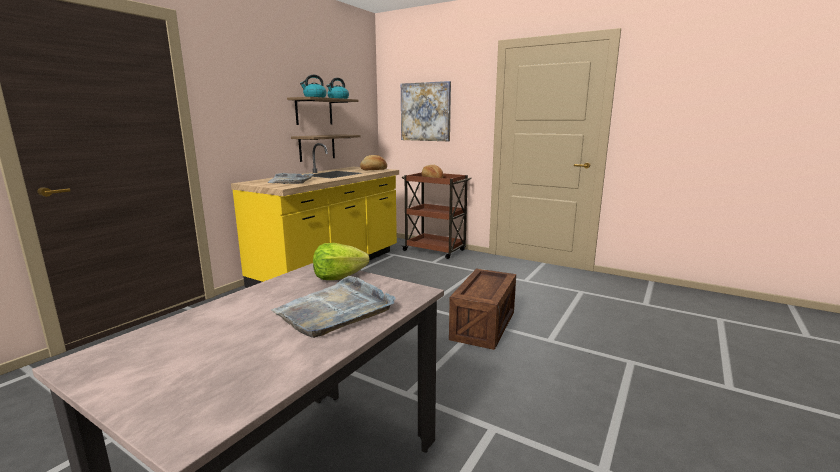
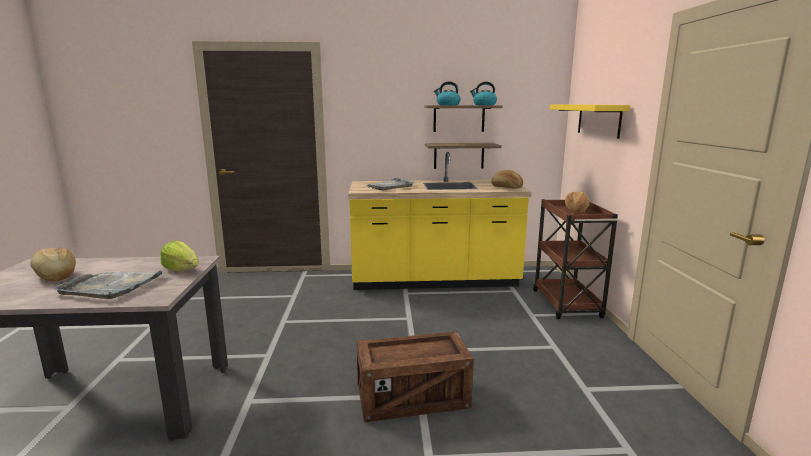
camera: 55 degrees right, 0 degrees up
(212, 342) = (54, 276): none -> bread
(425, 112) = (598, 120): picture -> yellow shelf

